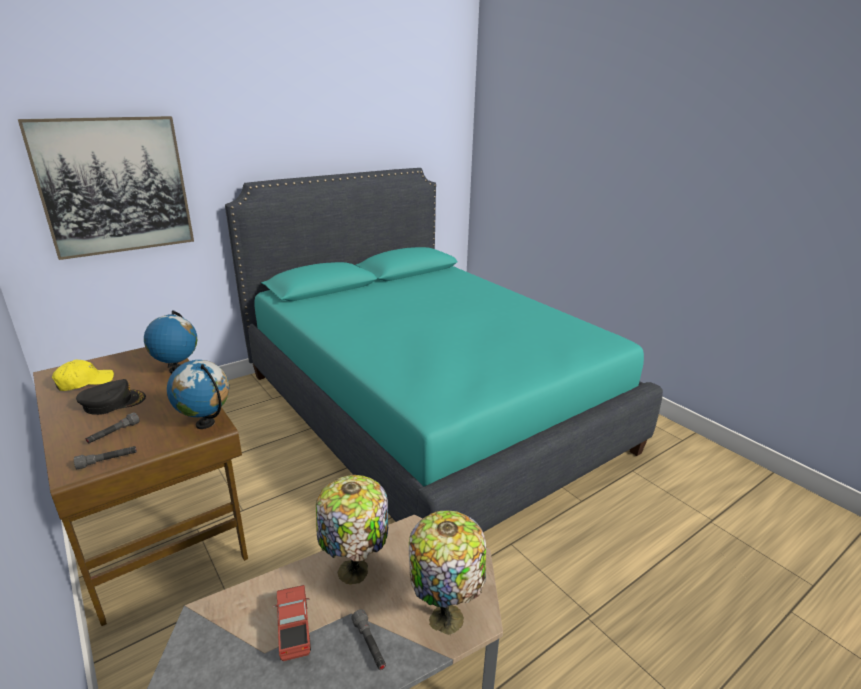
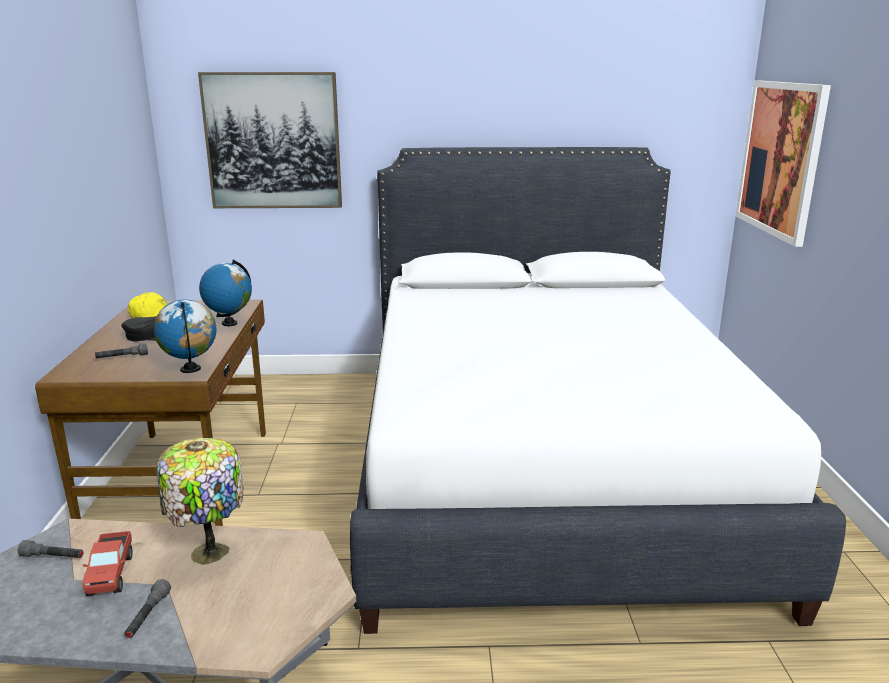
camera: 35 degrees right, 5 degrees down
(108, 461) = (92, 375): grey flashlight -> grey flashlight (53, 557)
(294, 630) = (111, 574): toy truck -> toy truck turned 150 degrees clockwise
(428, 410) = (542, 465): turquoise bed -> white bed
(446, 615) = (236, 628): table lamp -> none
(511, 171) = (780, 159): none -> picture

